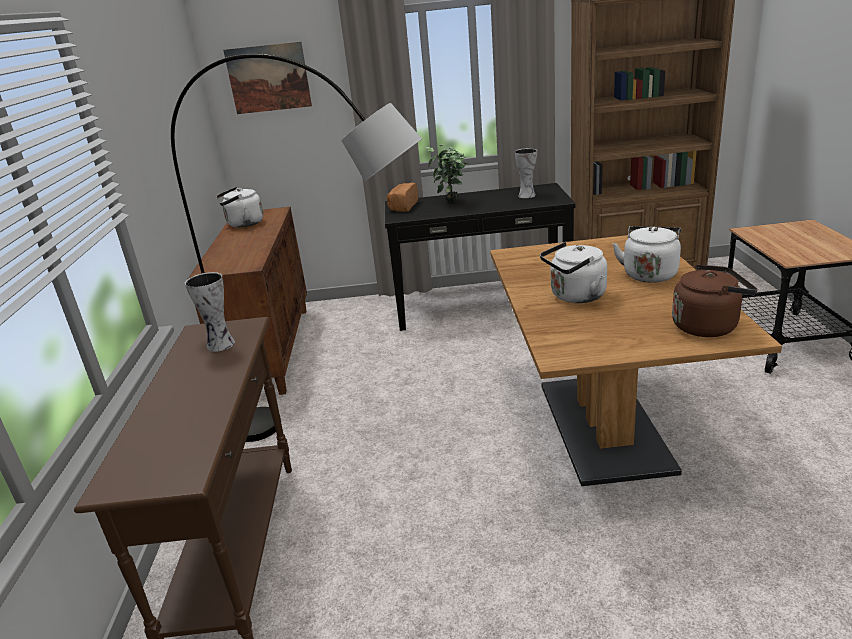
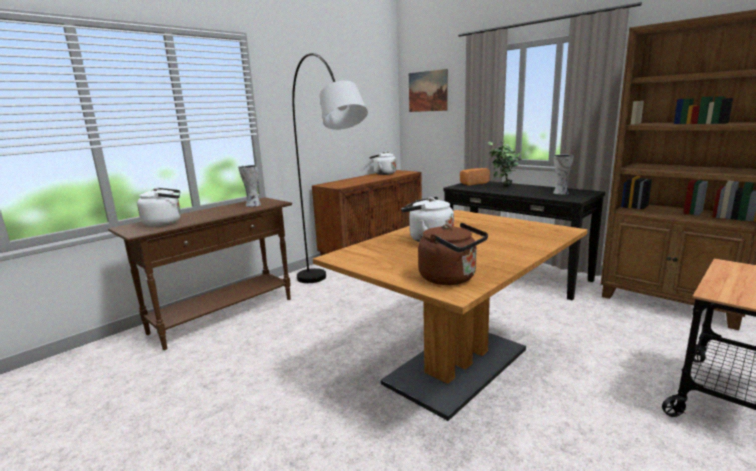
camera: 45 degrees right, 10 degrees down
(649, 274) = (506, 245): white kettle -> white kettle (165, 223)

